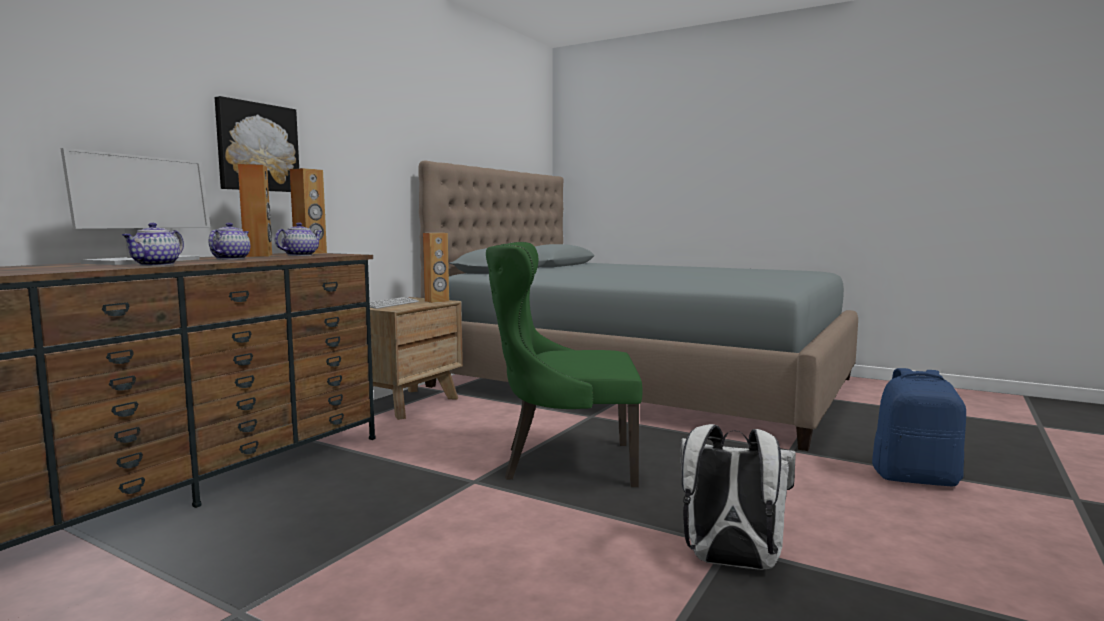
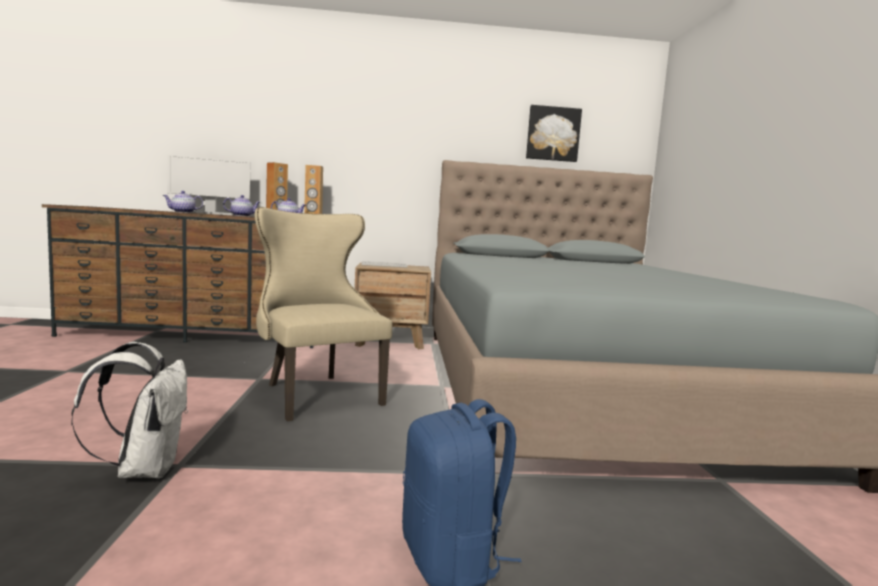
camera: 55 degrees right, 0 degrees up
(257, 147) = (307, 154): picture -> picture (553, 134)
(437, 301) = (417, 269): brown speaker -> none
(564, 463) = (317, 394): green chair -> beige chair

